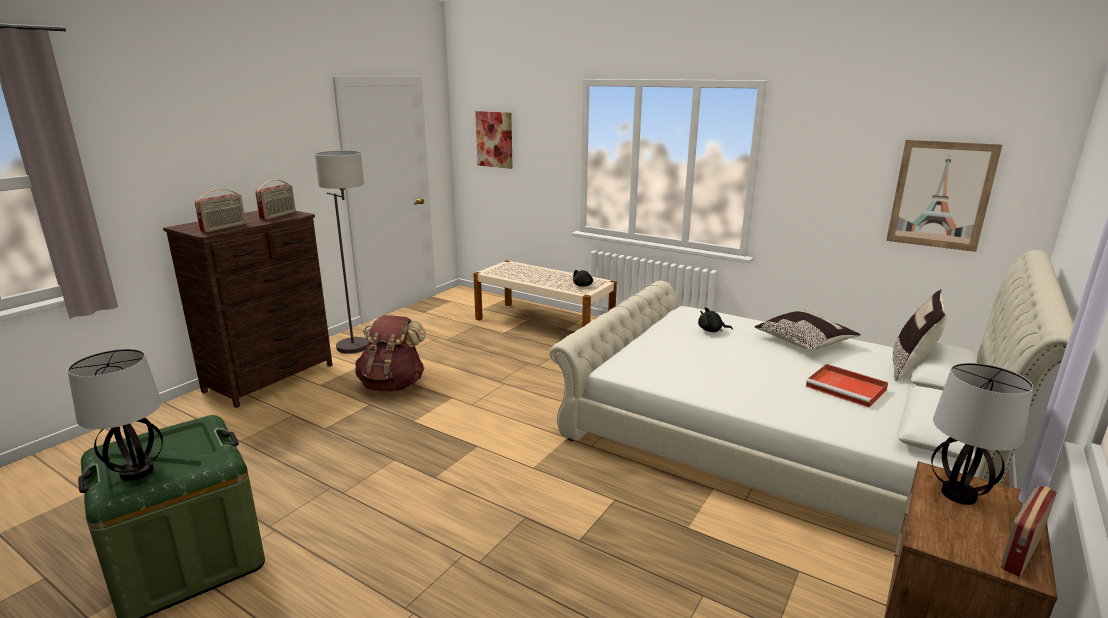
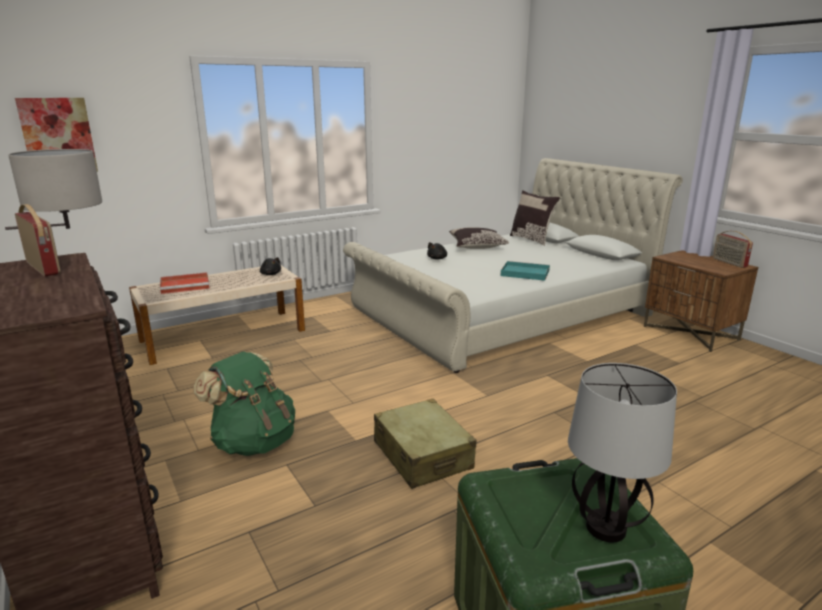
camera: 65 degrees left, 0 degrees up
(224, 228) = (60, 296): radio -> none
(393, 385) = (254, 442): brown backpack -> green backpack
(404, 455) = (422, 455): none -> beige suitcase
(731, 384) = (524, 273): none -> turquoise tray
(847, 388) = (547, 254): red tray -> red tray (186, 285)
(940, 195) = (475, 138): picture -> none
(957, 494) = (683, 259): table lamp -> none

